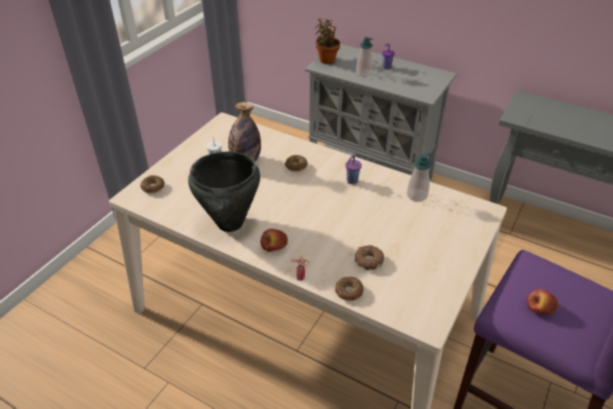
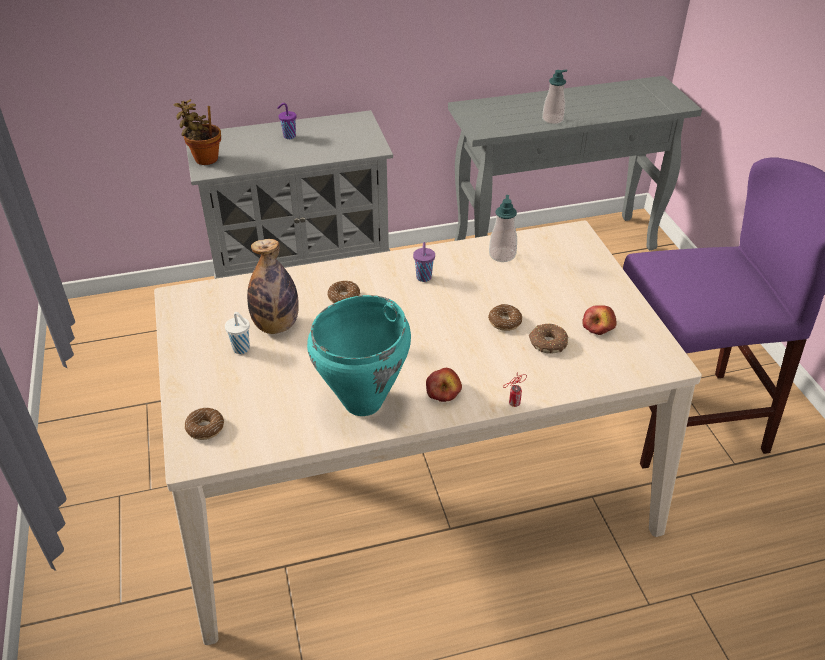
camera: 45 degrees left, 0 degrees up
(230, 223) = (364, 402): black cooking pot -> turquoise cooking pot
(349, 291) = (572, 383): donut -> donut (504, 322)
(364, 73) = (272, 154): soap dispenser -> soap dispenser (552, 119)
(540, 307) = (707, 292): apple -> apple (598, 327)

